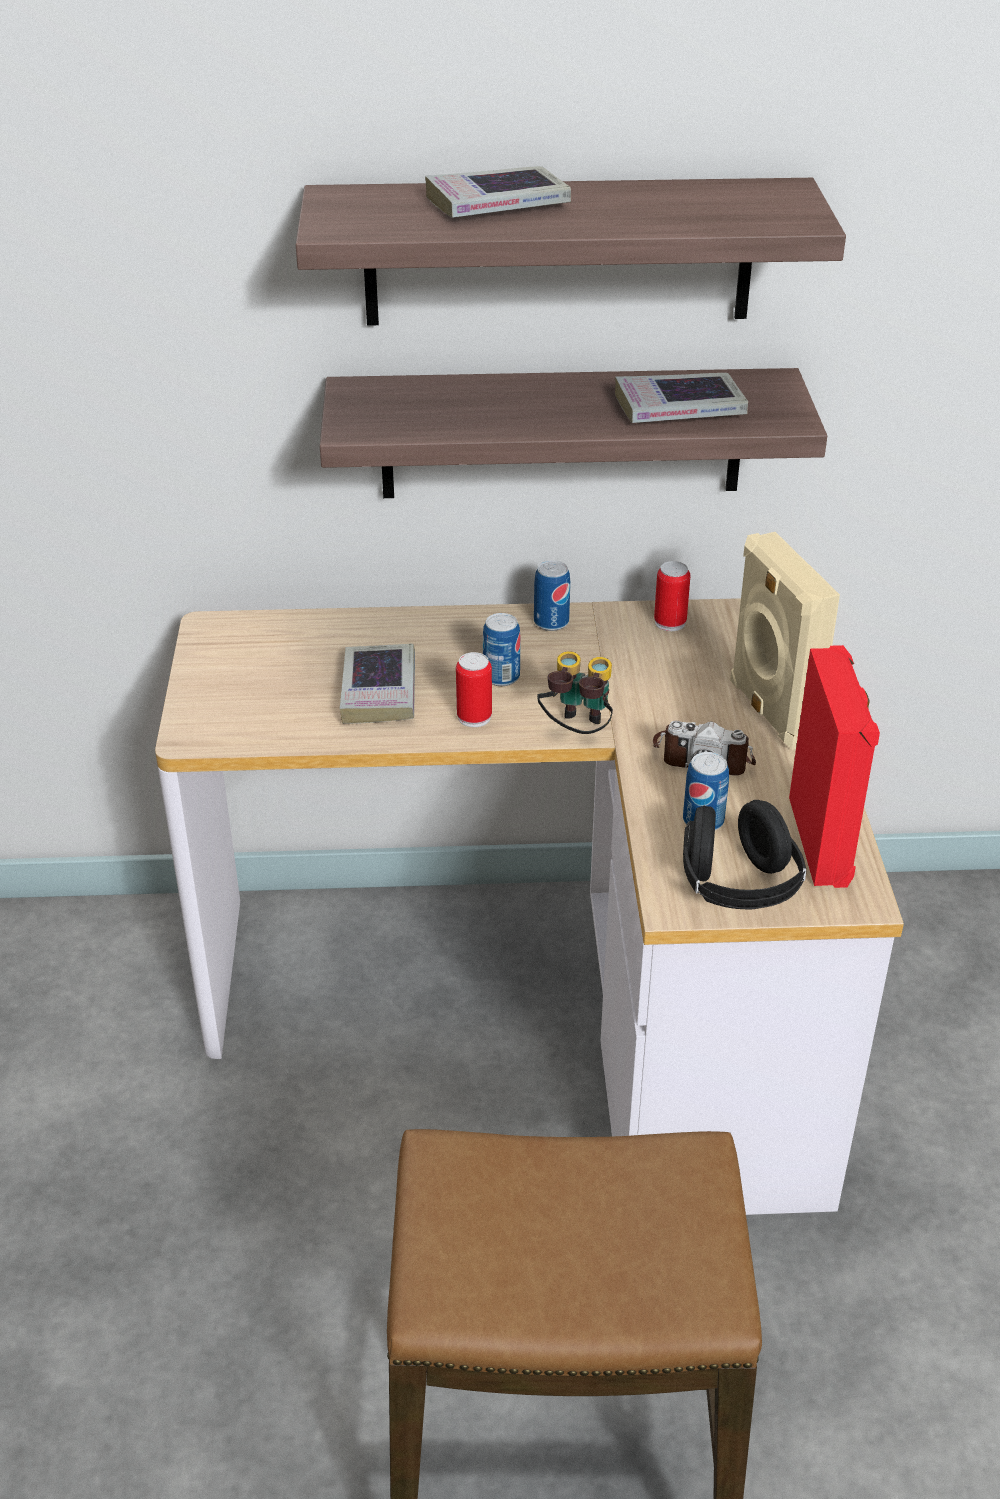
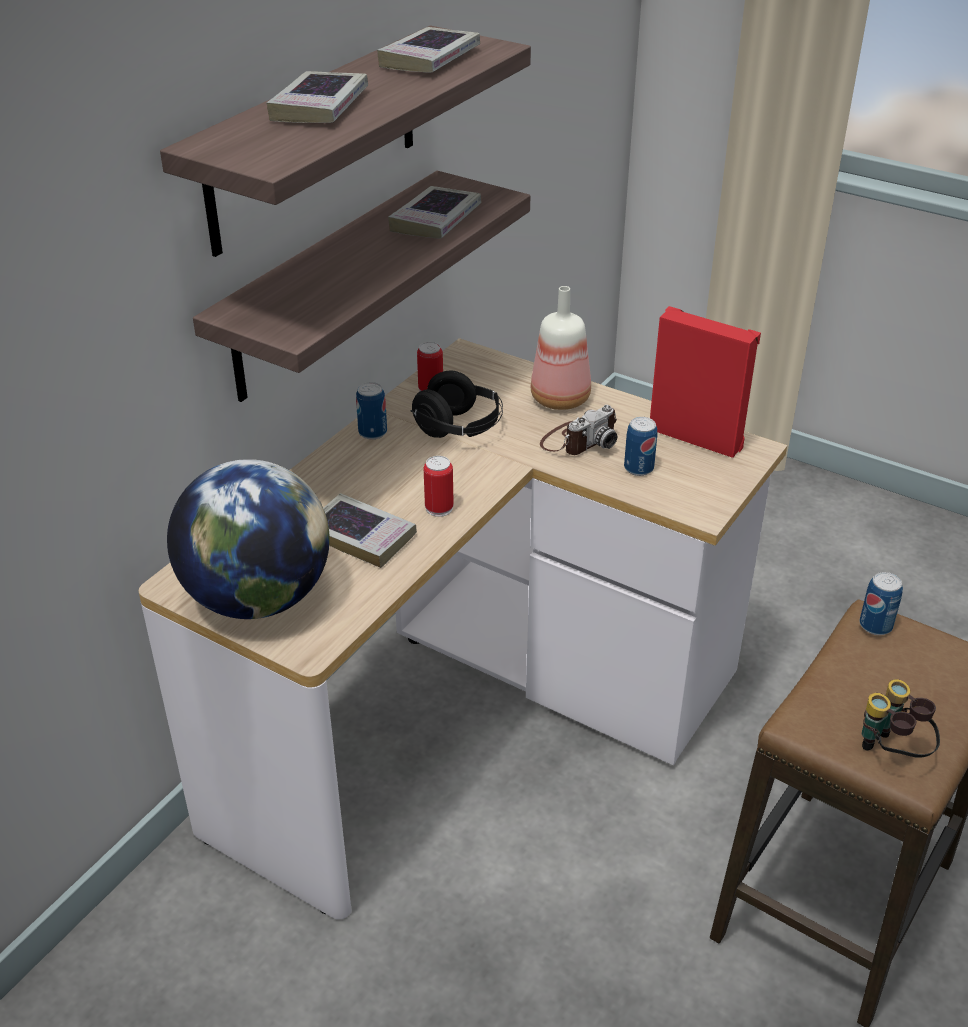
camera: 55 degrees left, 0 degrees up
(233, 677) = (258, 598): none -> globe
(501, 677) = (408, 478): can -> can (875, 625)
(576, 732) = (502, 475): binoculars -> binoculars (891, 753)
(709, 206) = (430, 59): none -> book
(738, 887) = (709, 484): black headphones -> black headphones (459, 428)
(769, 712) = (562, 398): beige speaker -> bottle

